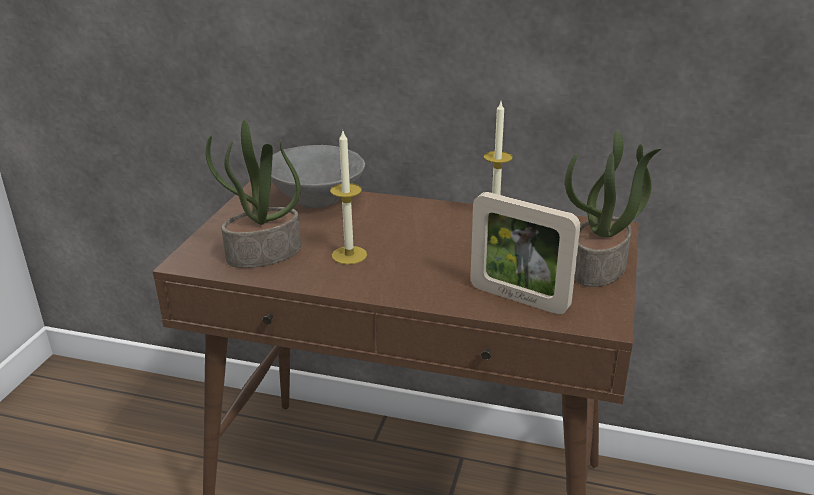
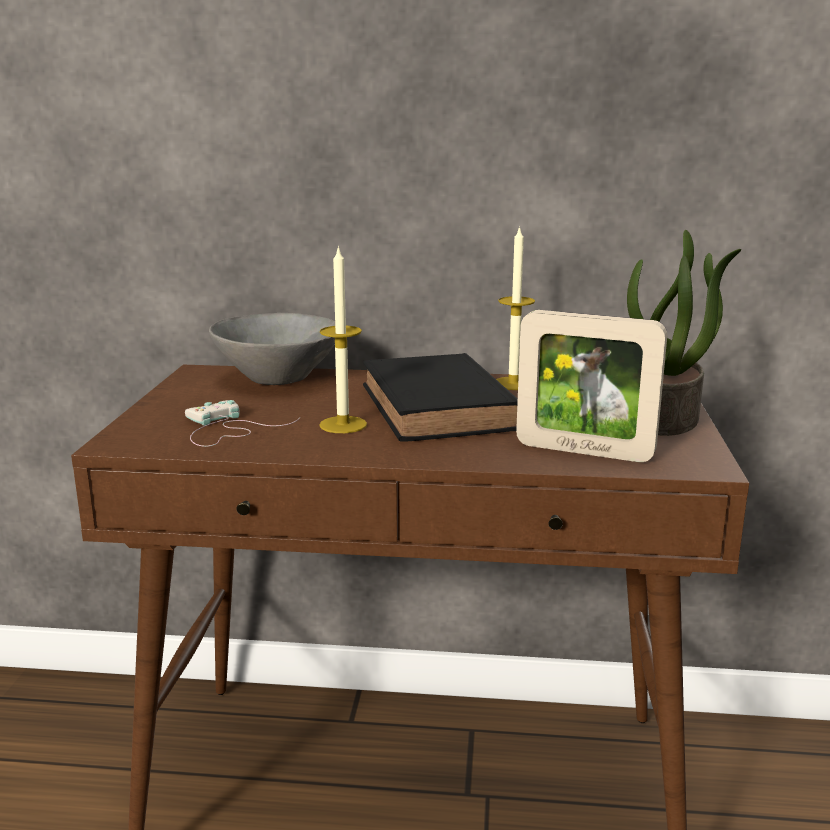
camera: 10 degrees left, 10 degrees down
(263, 254) = (226, 430): potted plant -> white game controller
(426, 243) = (439, 409): none -> black book

